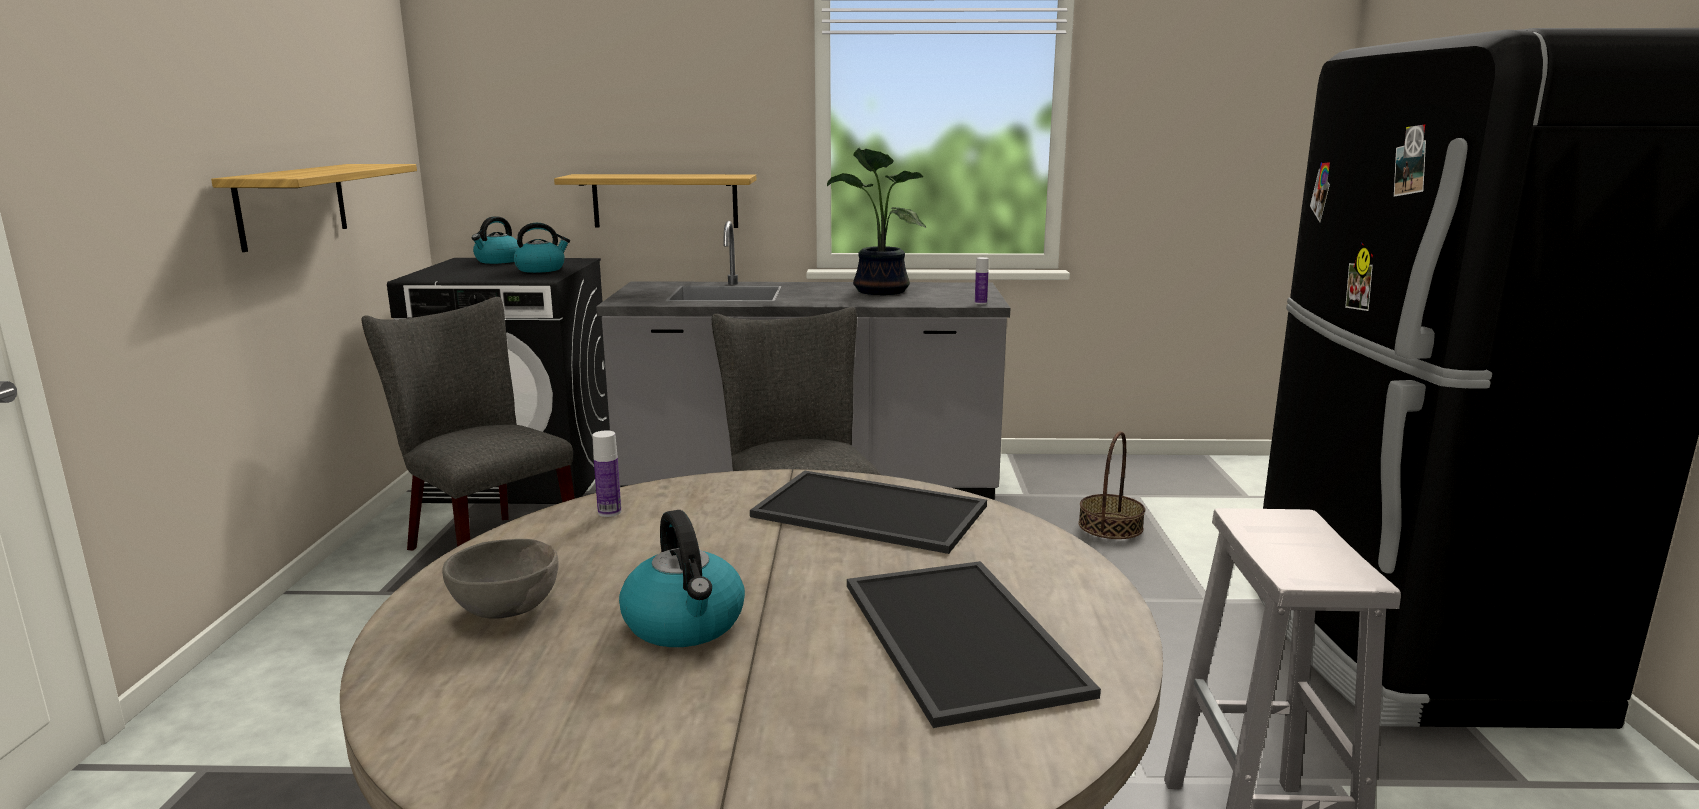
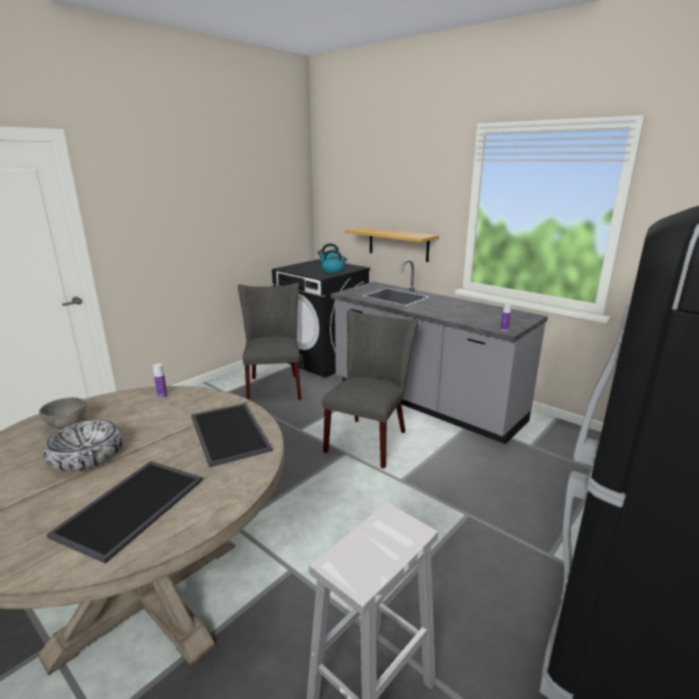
camera: 40 degrees right, 5 degrees up
(292, 205) = (228, 236): shelf -> none
(685, 624) = (87, 454): kettle -> bowl
(877, 291) = (467, 309): potted plant -> none
(1110, 526) = (555, 484): basket -> none

